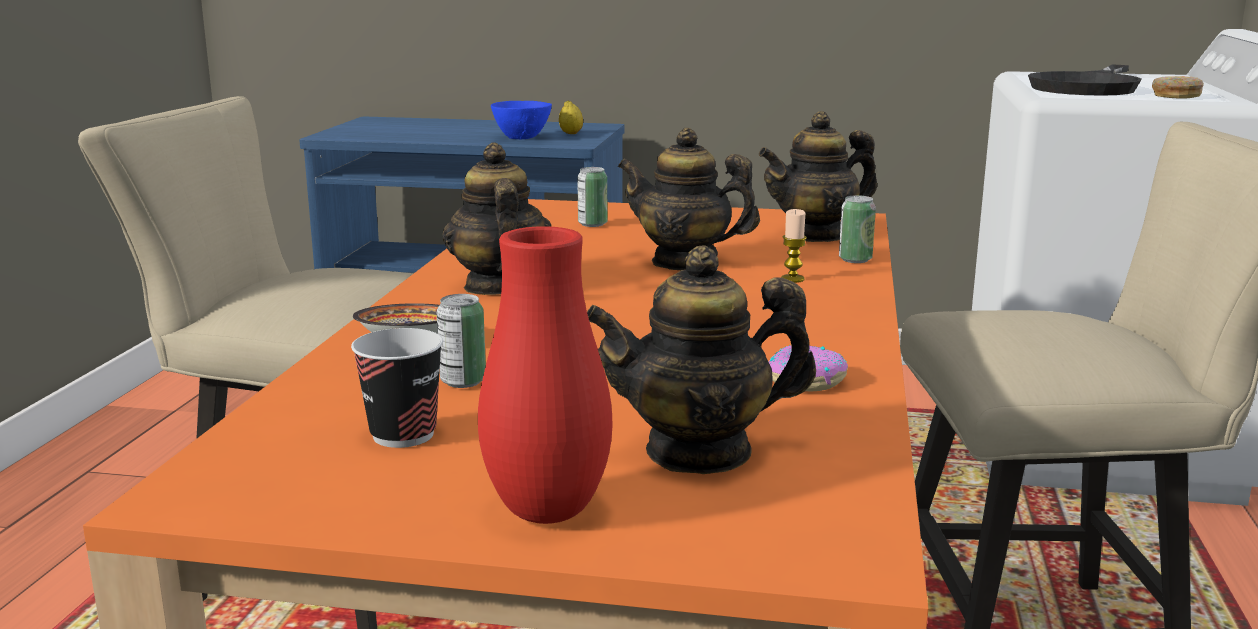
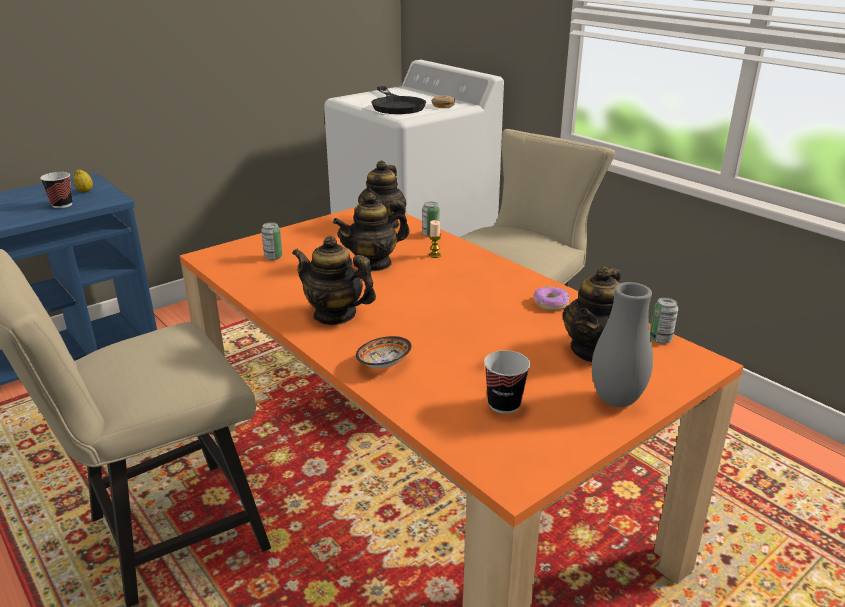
camera: 50 degrees left, 10 degrees up
(463, 381) = (457, 369): can -> can (660, 339)
(522, 138) = (62, 205): blue bowl -> cup
(547, 511) = (616, 400): red vase -> grey vase

